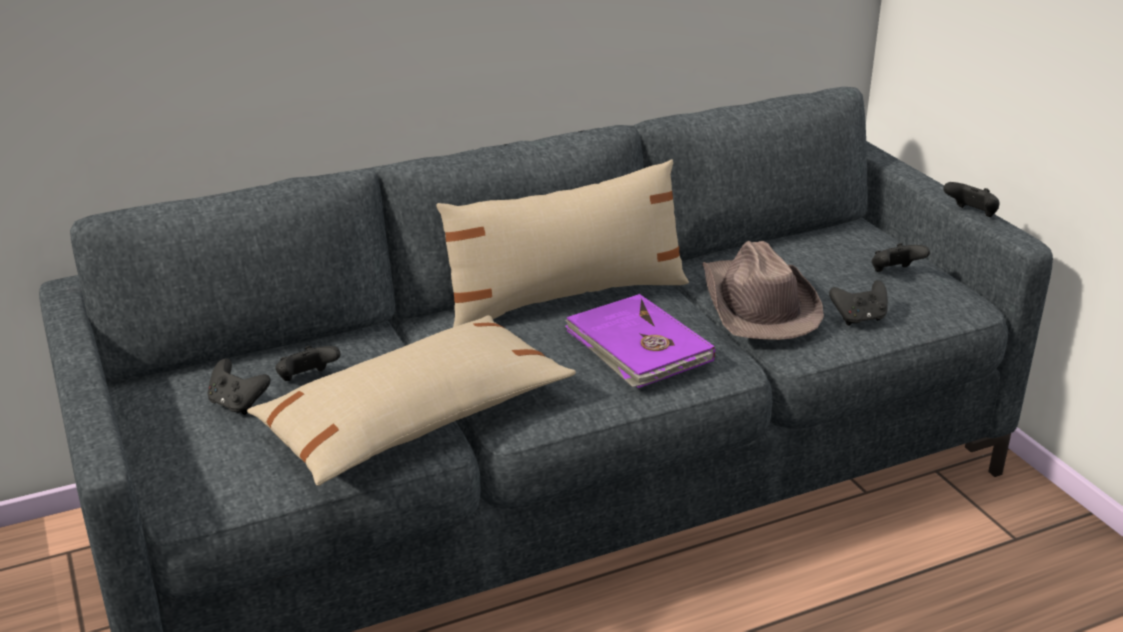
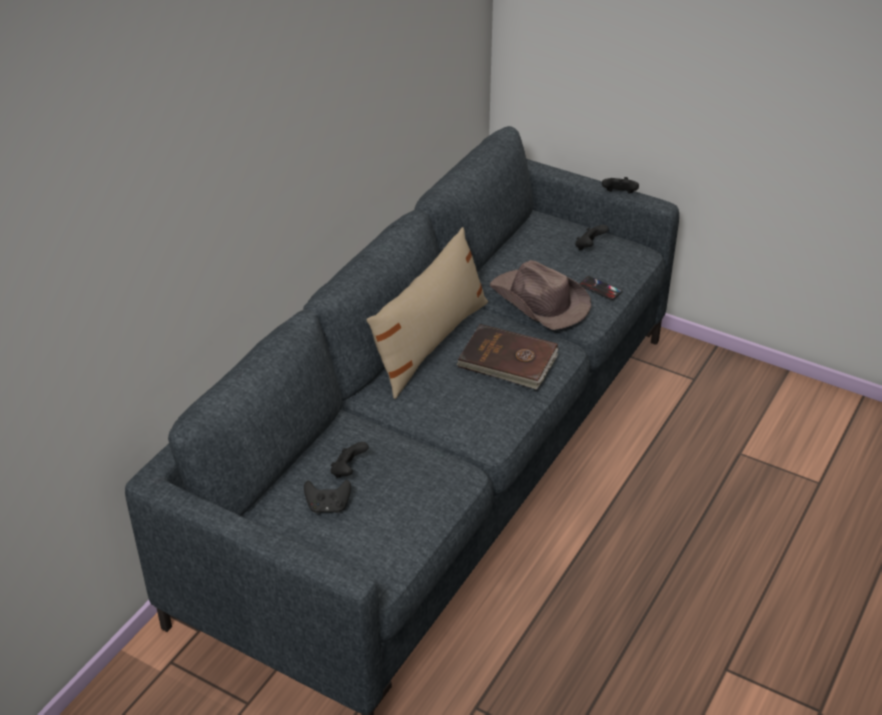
camera: 35 degrees left, 10 degrees up
(415, 420) = (438, 466): beige pillow -> none
(637, 347) = (508, 361): purple book -> brown book
(859, 319) = (600, 288): black game controller -> phone

